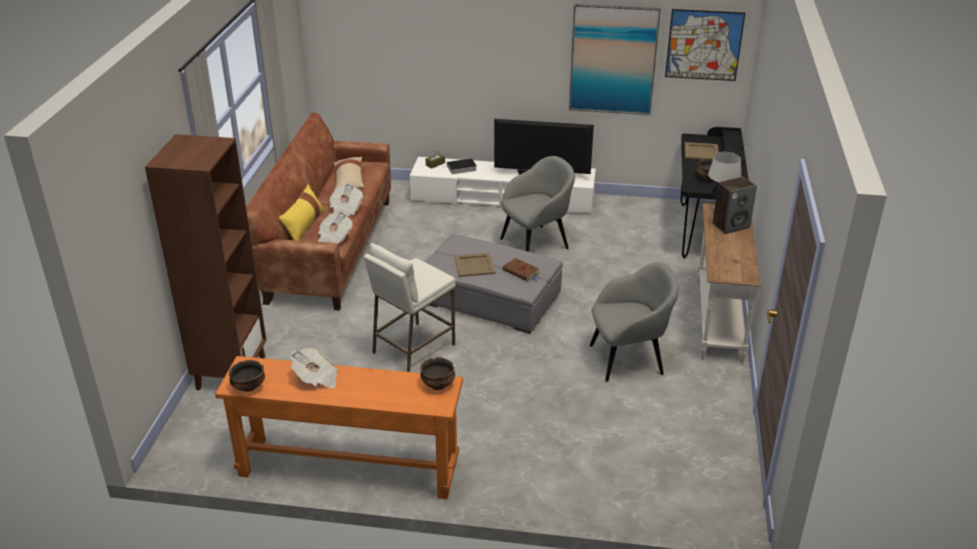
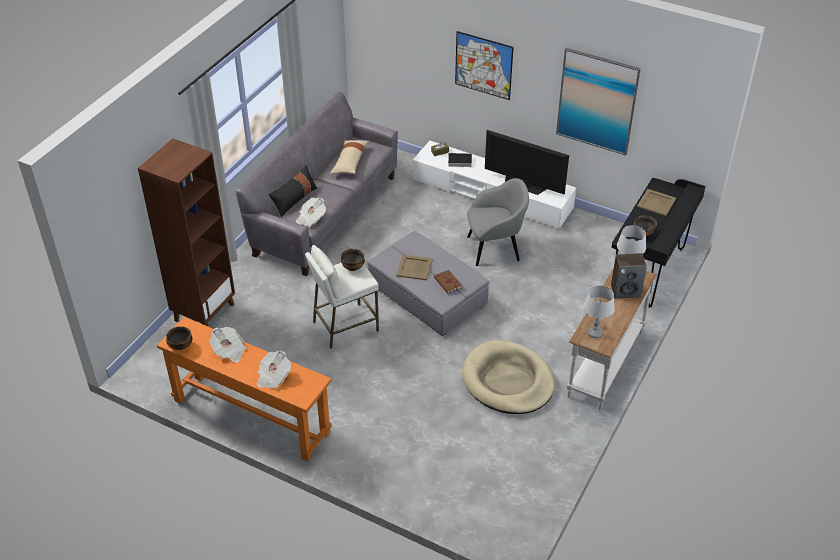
camera: 20 degrees right, 10 degrees up
(304, 226) = (294, 200): yellow pillow -> black pillow
(330, 250) = (325, 215): brown sofa -> grey sofa
(345, 209) = (333, 191): newspaper -> newspaper (273, 377)
(438, 385) = (310, 380): bowl -> bowl (353, 267)
(628, 359) = (507, 381): grey armchair -> beige dog bed
(704, 45) = (677, 108): picture -> picture (483, 65)
(729, 268) = (595, 333): none -> grey table lamp

